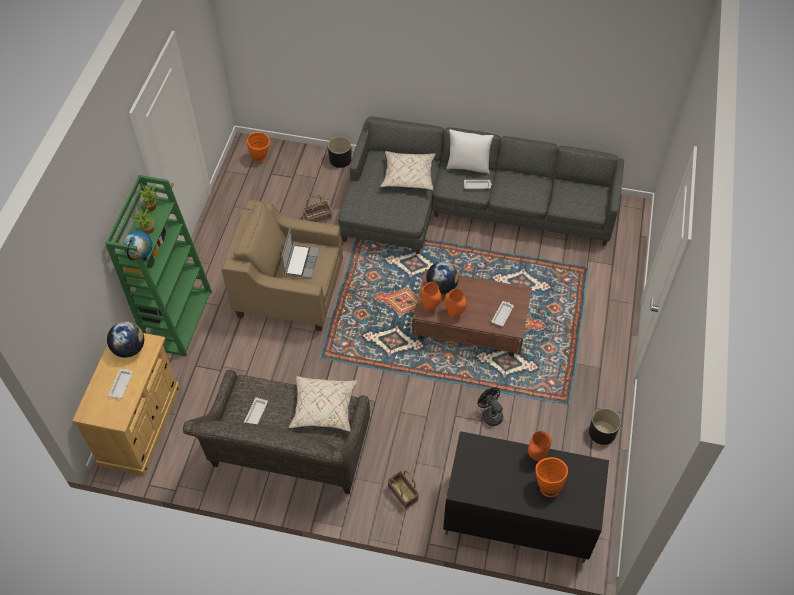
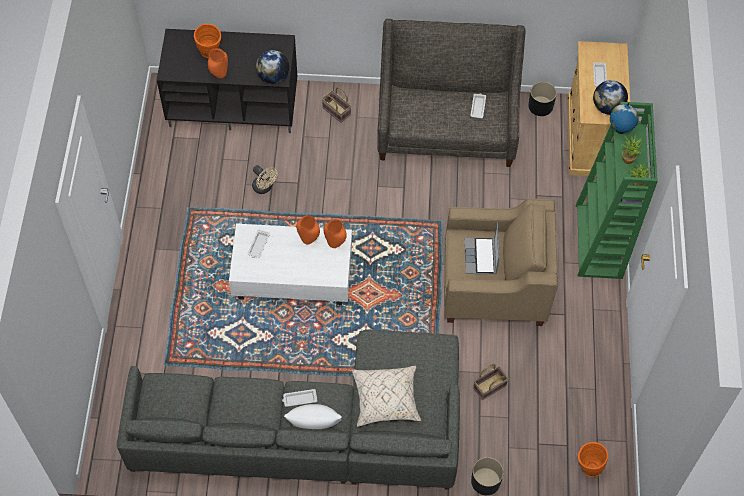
camera: 170 degrees right, 5 degrees up
(323, 409) = (417, 119): beige pillow -> none
(441, 287) = (326, 268): globe -> globe (273, 77)
(471, 325) = (291, 276): brown coffee table -> white coffee table
(490, 414) = (264, 188): black fan -> beige fan
(602, 432) = (156, 185): black planter -> black planter (540, 106)

